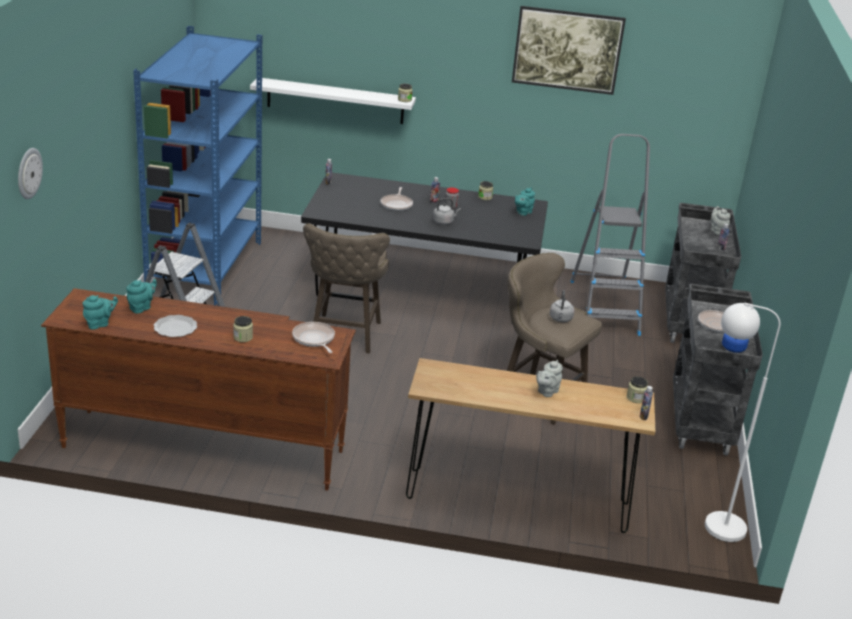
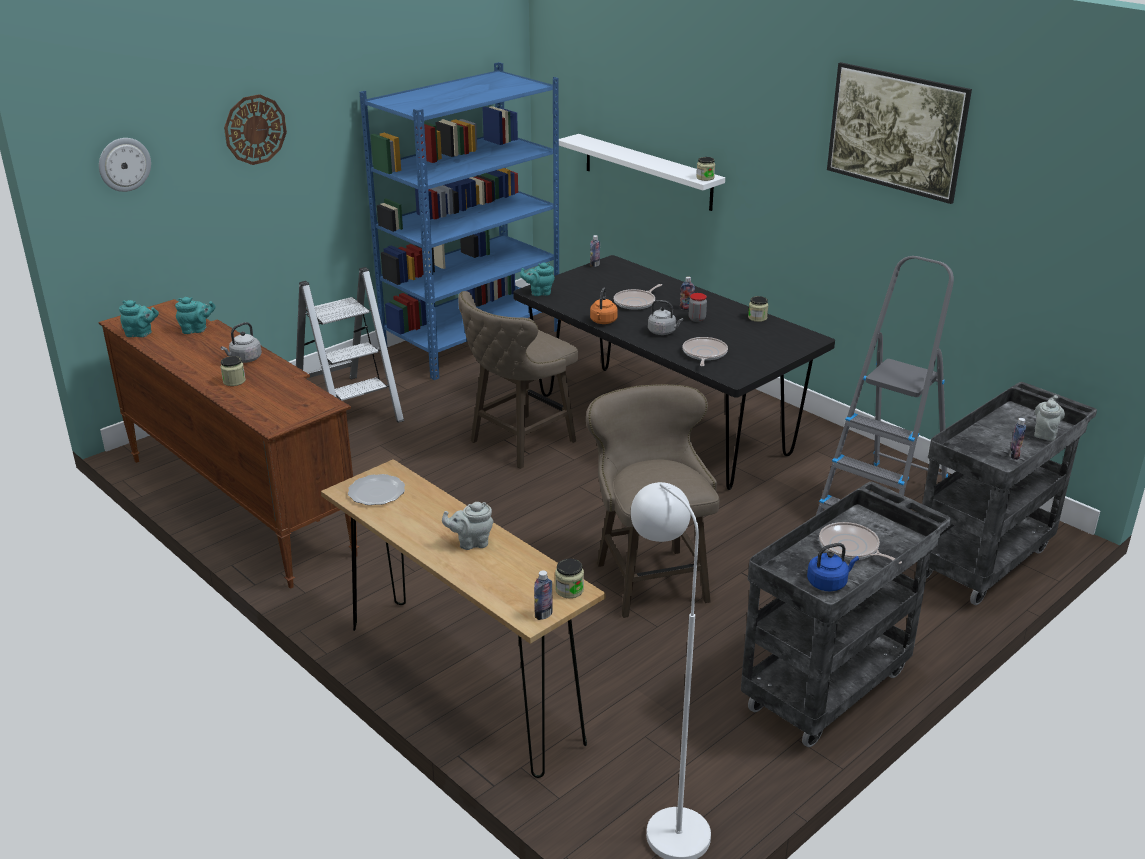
camera: 40 degrees right, 0 degrees up
(86, 119) = (255, 129): none -> wall clock
(175, 327) = (194, 355): plate -> plate (377, 492)
(314, 339) = (294, 403): frying pan -> frying pan (704, 354)
(396, 224) = (603, 321): none -> orange kettle
(523, 212) = (780, 344): turquoise teapot -> turquoise teapot (539, 293)
(560, 319) = (656, 476): grey kettle -> grey kettle (244, 359)

